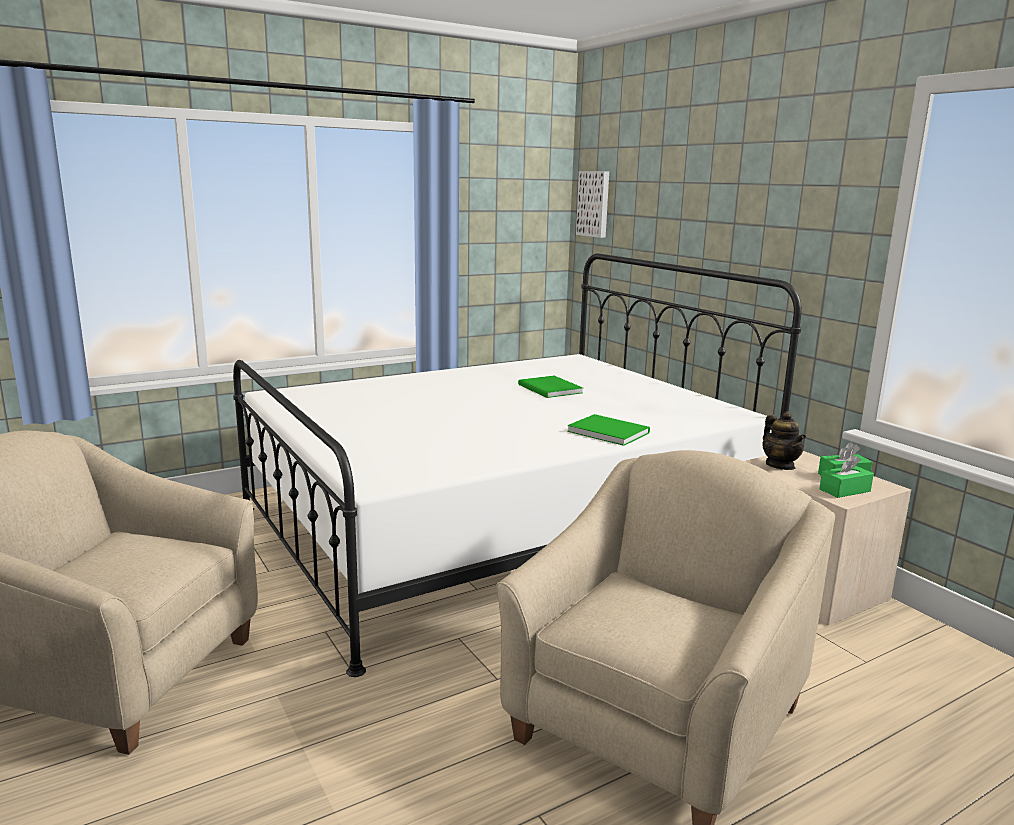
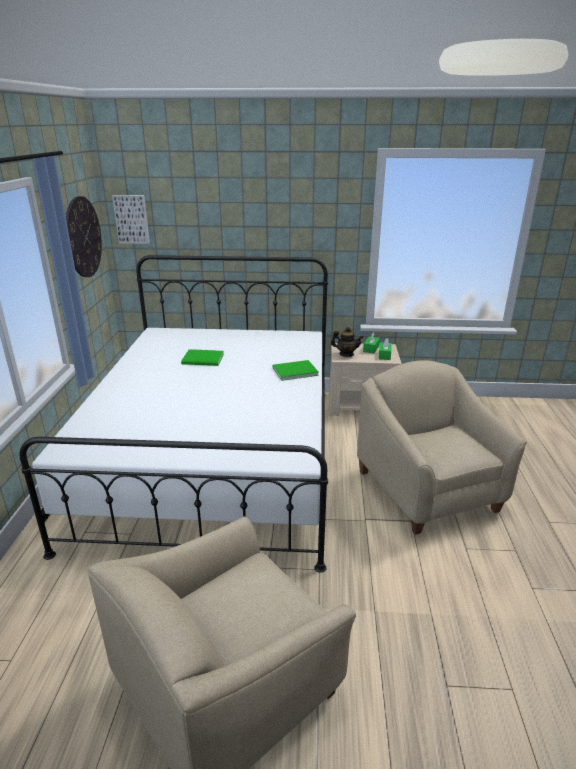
camera: 55 degrees left, 10 degrees up
(514, 214) = (83, 237): none -> wall clock

